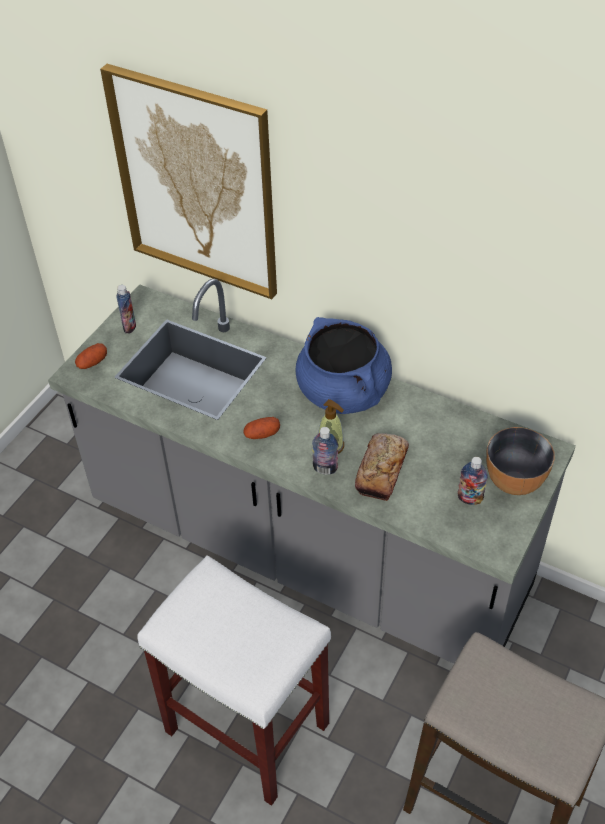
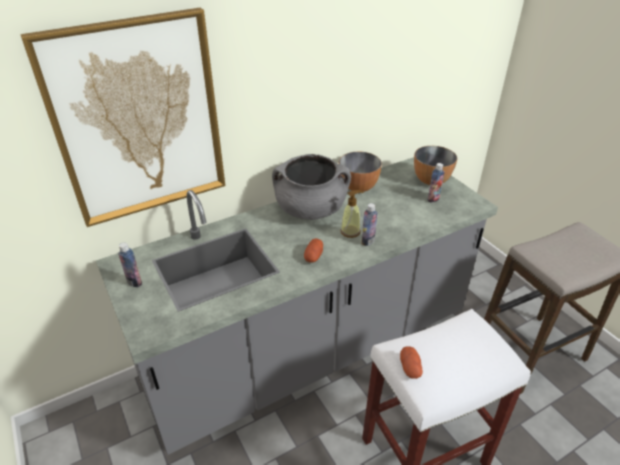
camera: 60 degrees left, 10 degrees down
(92, 362) = (147, 318): potato -> potato (410, 368)
(344, 393) = (311, 209): blue cooking pot -> grey cooking pot
(381, 470) = (387, 220): bread -> none
(429, 414) = (358, 187): none -> bowl

